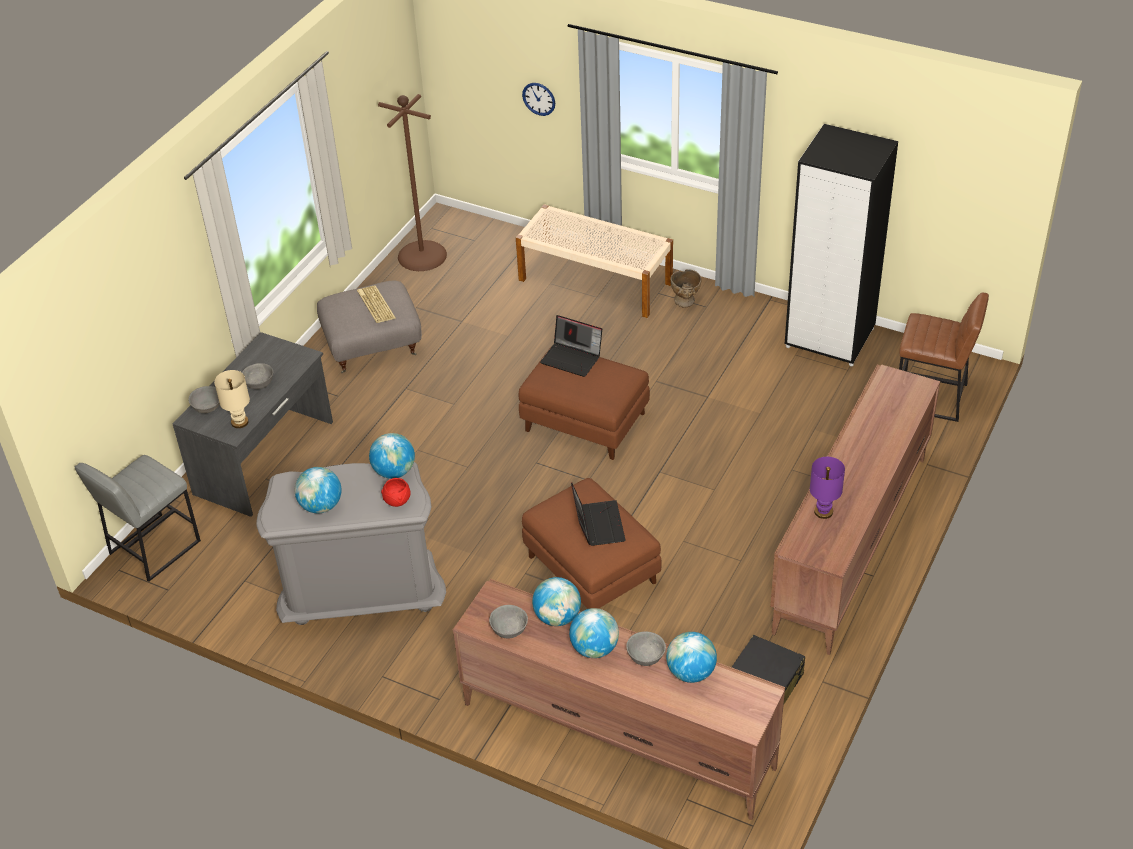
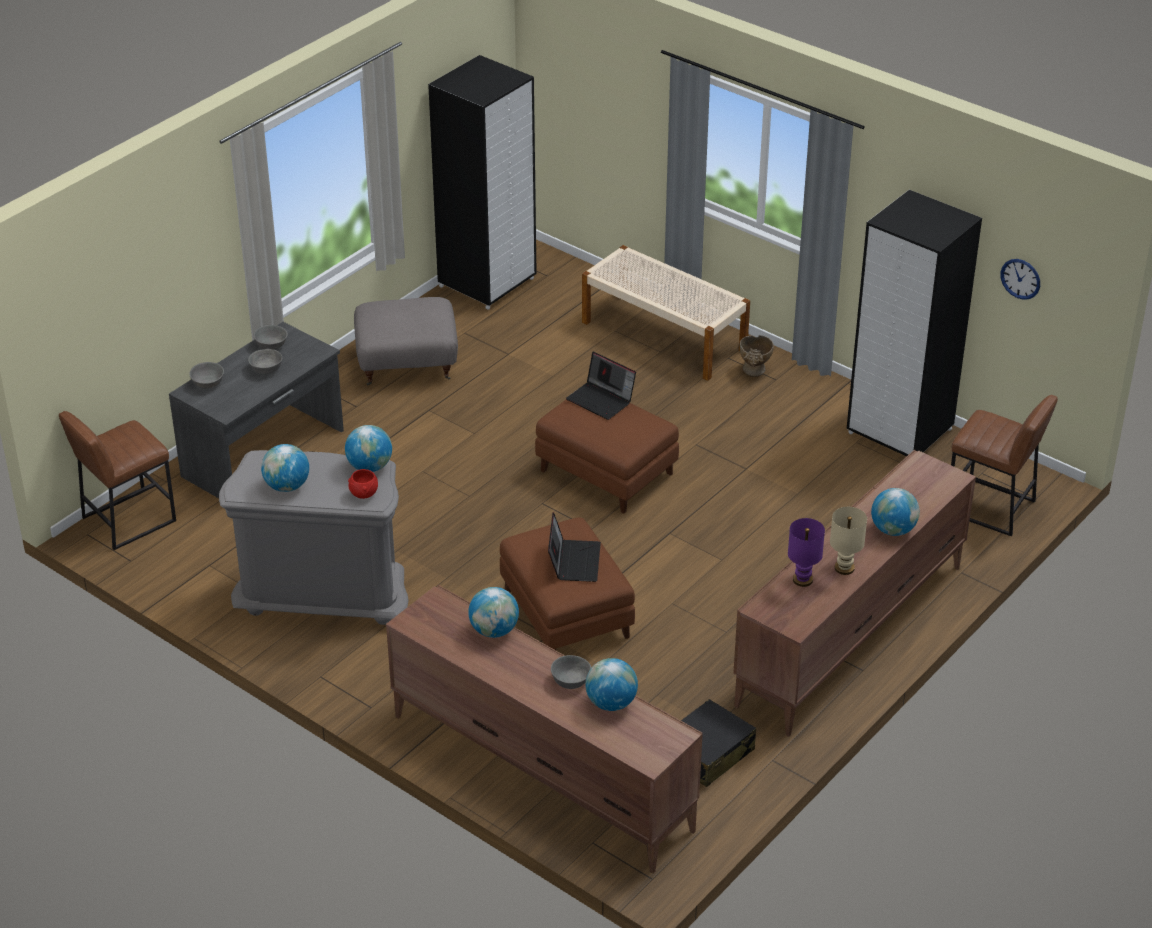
camera: 10 degrees right, 5 degrees down
(153, 548) = (127, 520): grey chair -> brown chair
(239, 422) = (235, 403): beige table lamp -> beige table lamp (844, 568)
(375, 305) = (413, 317): keyboard -> none
(422, 256) = (487, 283): brown clothes rack -> wardrobe
(509, 629) = (442, 633): grey bowl -> grey bowl (271, 345)
(539, 99) = (630, 128): wall clock -> wall clock (1020, 278)
(594, 648) = (521, 665): globe -> globe (893, 530)

